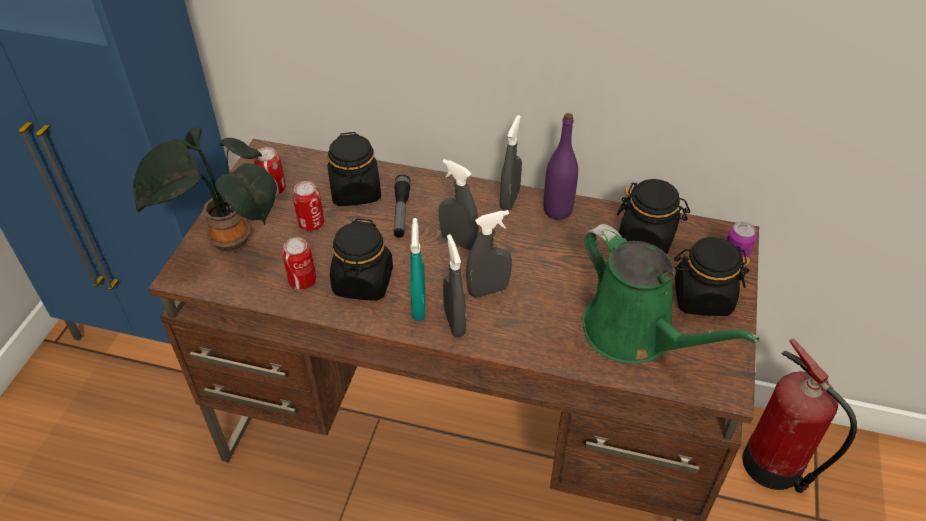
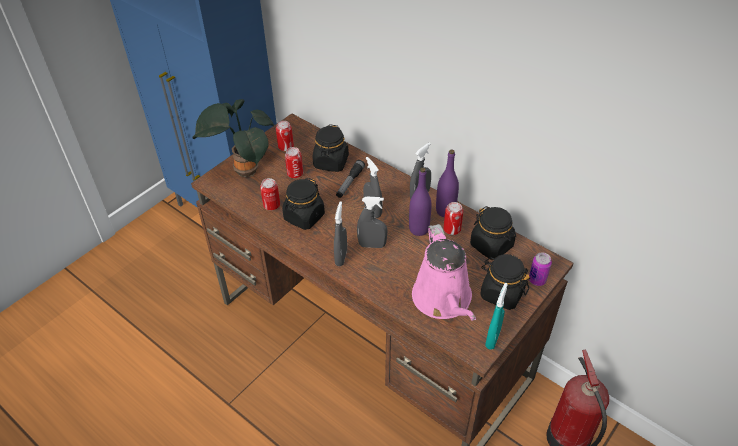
camera: 25 degrees right, 0 degrees up
(419, 306) = (326, 241): turquoise spray bottle -> turquoise spray bottle (492, 339)
(538, 246) = (419, 229): none -> purple bottle
(582, 233) = (452, 229): none -> can
(635, 334) = (443, 300): green watering can -> pink watering can

